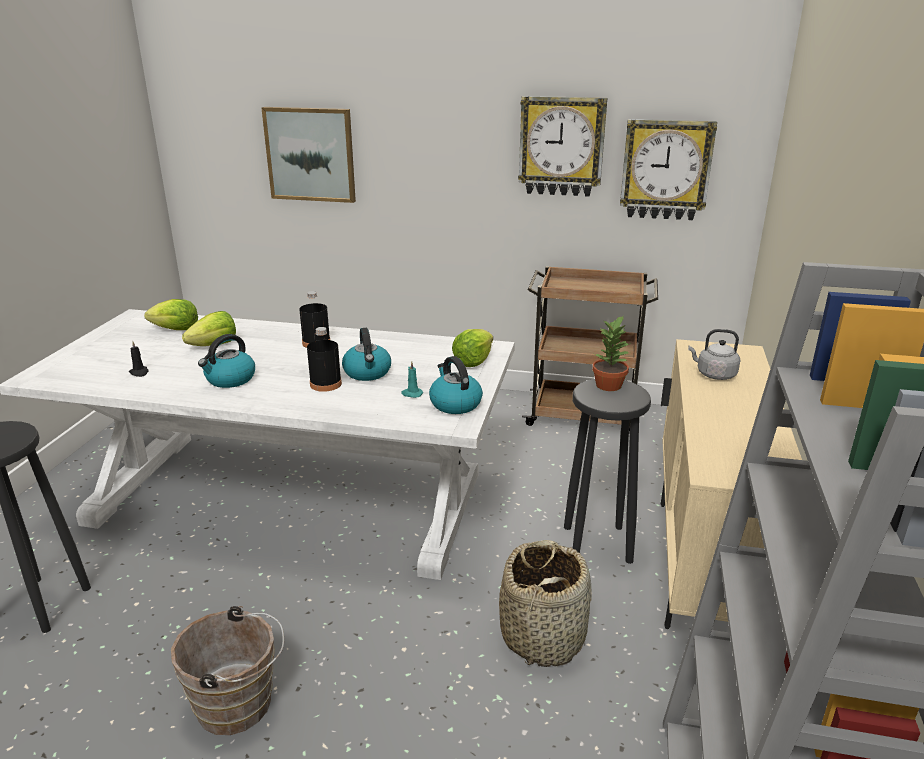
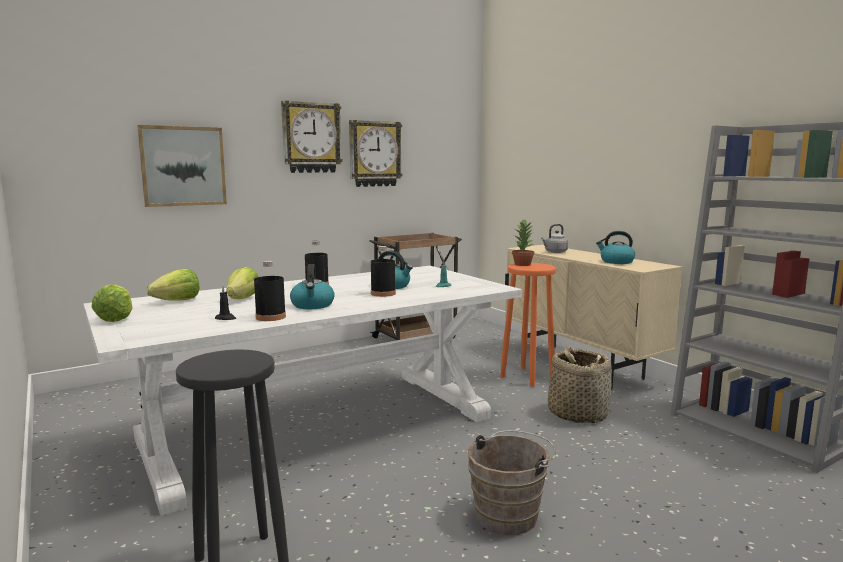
camera: 45 degrees left, 15 degrees down
(165, 385) = (270, 317): none -> black bottle
(455, 403) = (474, 284): kettle -> kettle (616, 262)
(473, 361) = (433, 273): lettuce -> lettuce (116, 318)
(597, 544) = (527, 376): black stool -> orange stool
(666, 170) = (432, 167): wall clock -> wall clock (311, 138)

